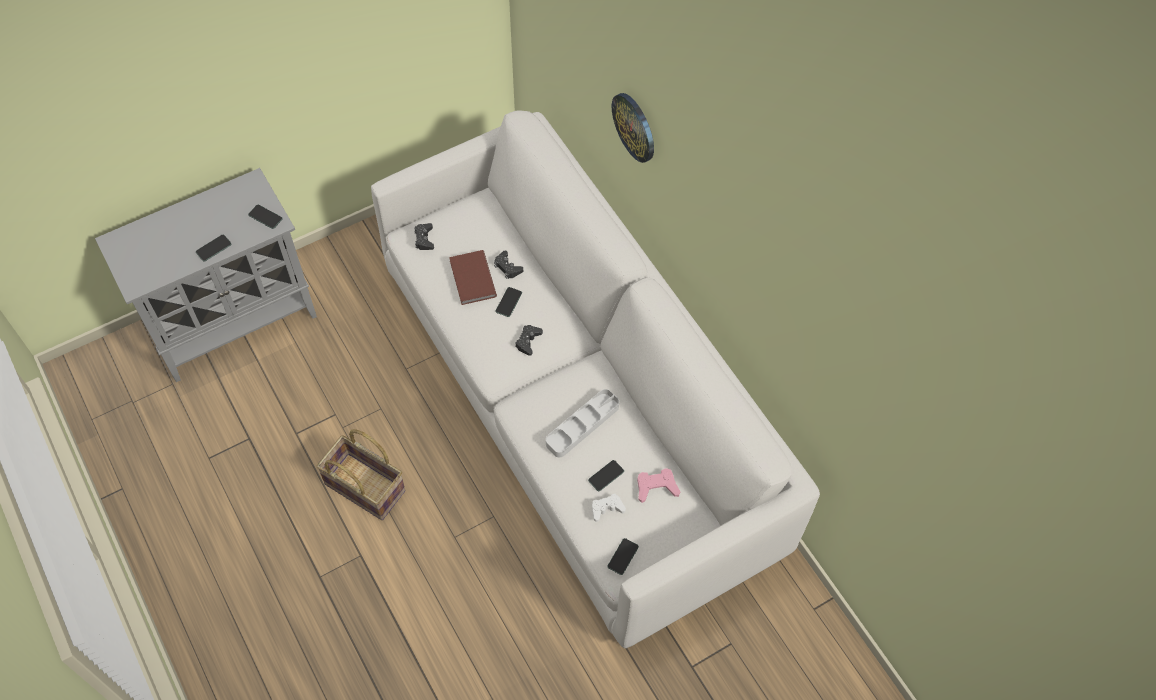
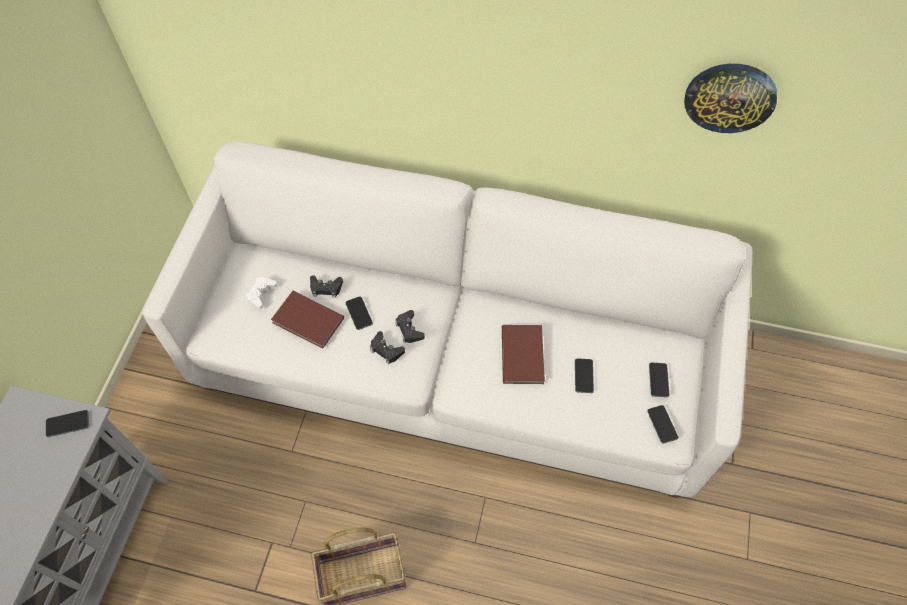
camera: 45 degrees left, 0 degrees up
(213, 248) = (42, 498): phone -> phone (658, 380)
(424, 239) = (227, 325): black game controller -> black game controller (386, 350)
(582, 425) = (524, 354): grey tray -> brown book
(606, 509) = (612, 400): white game controller -> white game controller (261, 294)
(634, 127) = (378, 58): wall clock -> wall clock (730, 97)
(656, 487) = (625, 350): pink game controller -> none

